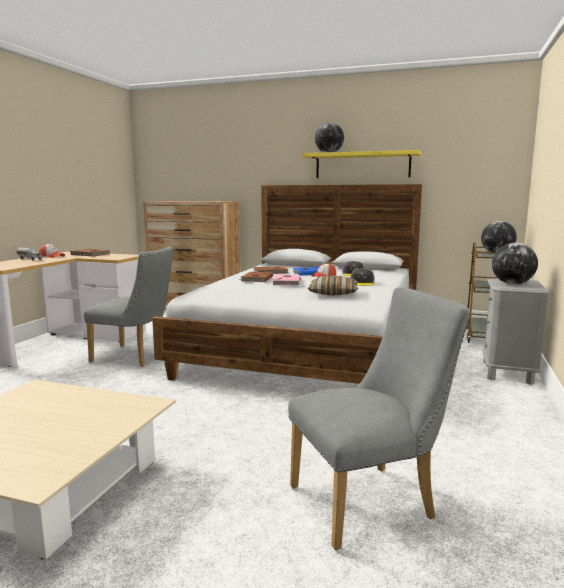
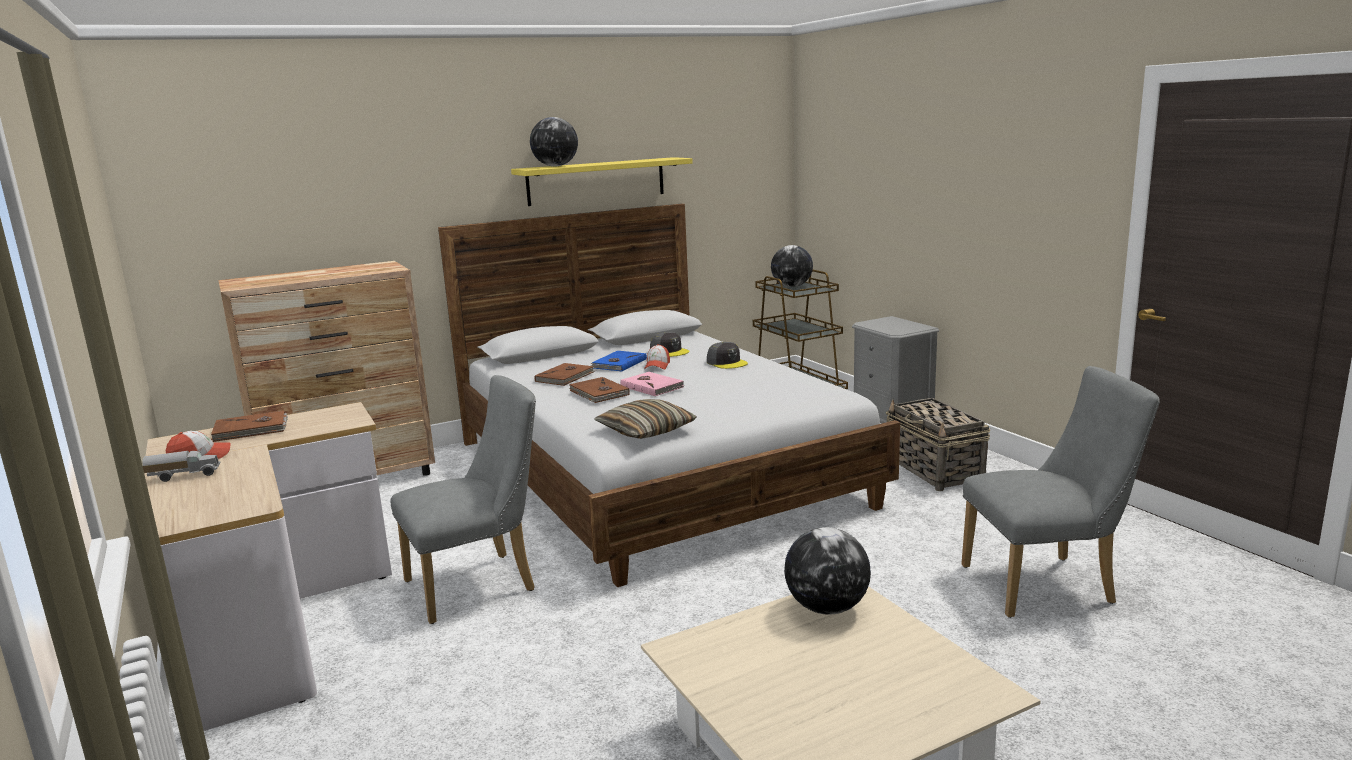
camera: 45 degrees left, 5 degrees up
(333, 293) = (753, 387): pillow -> pillow (646, 430)
(370, 501) = (1047, 584): grey chair -> grey chair turned 60 degrees clockwise
(474, 405) = (935, 471): none -> basket
(512, 284) = (892, 326): globe -> globe (826, 607)

